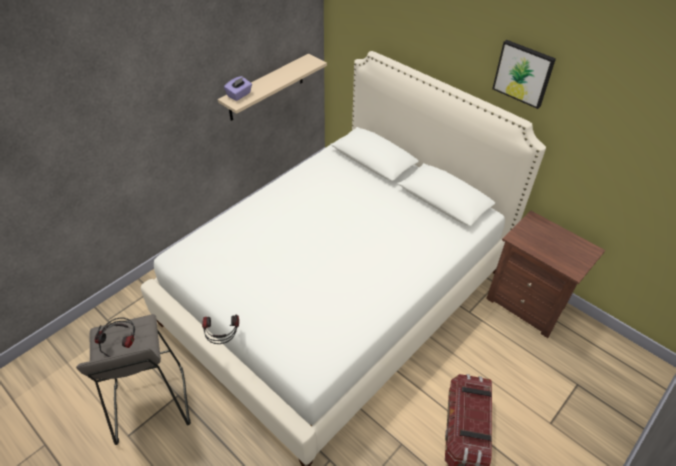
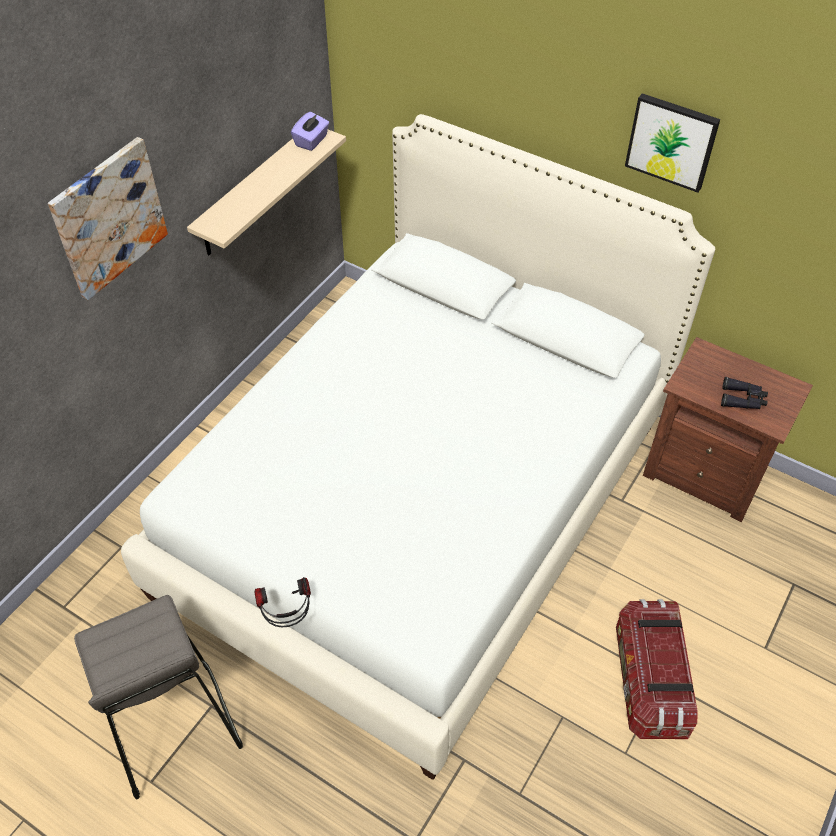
camera: 10 degrees left, 5 degrees up
(122, 344) = (135, 651): headphones -> none
(163, 80) = (108, 218): none -> picture
(239, 95) = (221, 215): purple tissue box -> purple tissue box (311, 141)
(555, 252) = (743, 399): none -> black binoculars

